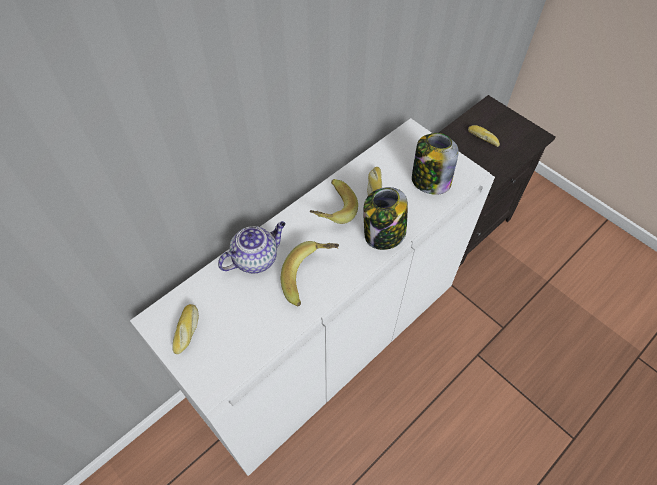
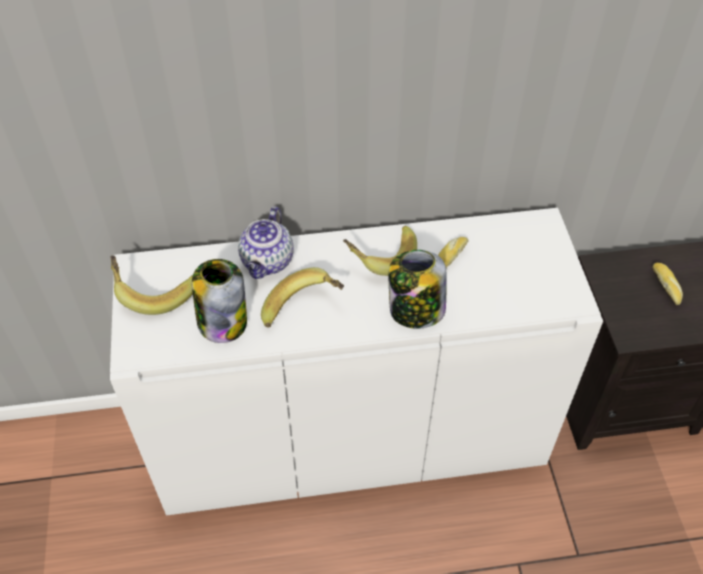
camera: 35 degrees right, 5 degrees down
(187, 331) = (153, 292): bread -> banana
(256, 258) = (267, 262): teapot -> teapot turned 105 degrees clockwise
(430, 181) = (518, 284): jar -> jar (222, 321)

